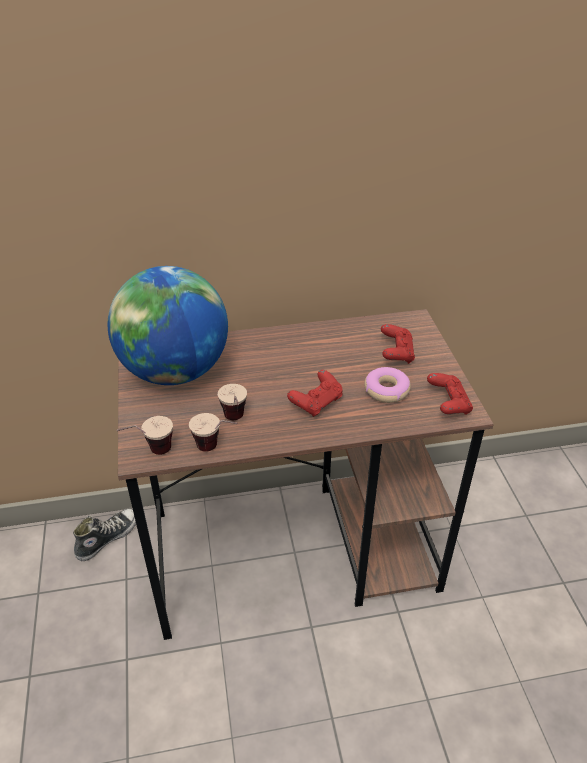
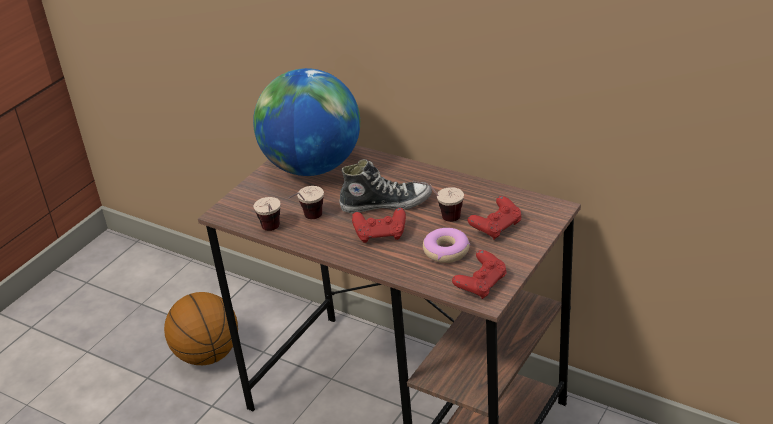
camera: 45 degrees right, 5 degrees down
(73, 614) = (207, 354): none -> basketball
(108, 537) = (279, 315): shoe -> shoe (386, 203)
(150, 453) = (230, 214): cup -> cup (440, 217)

